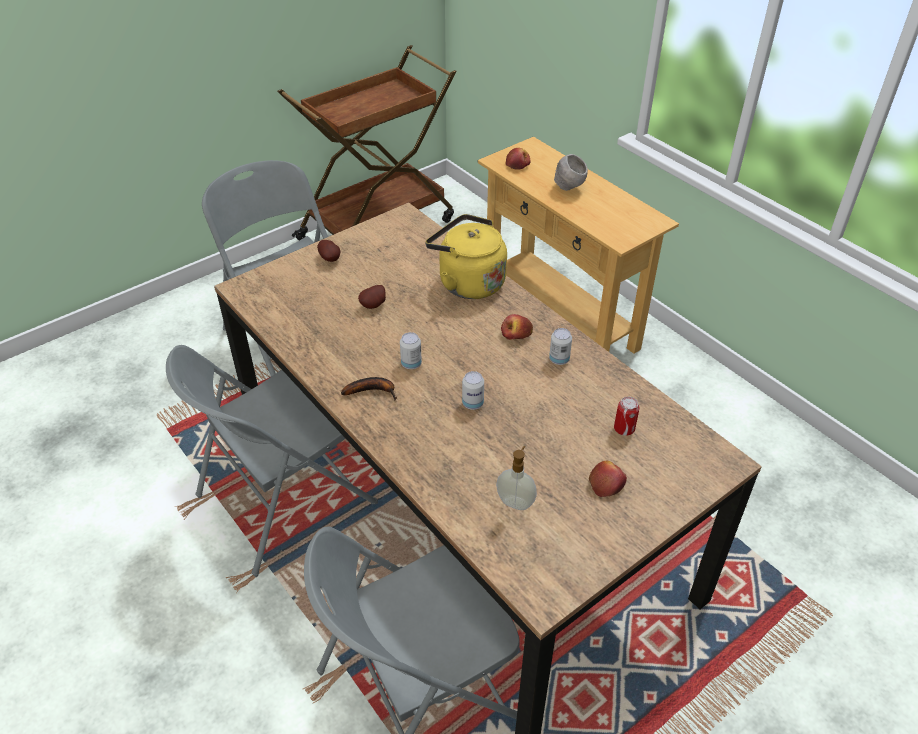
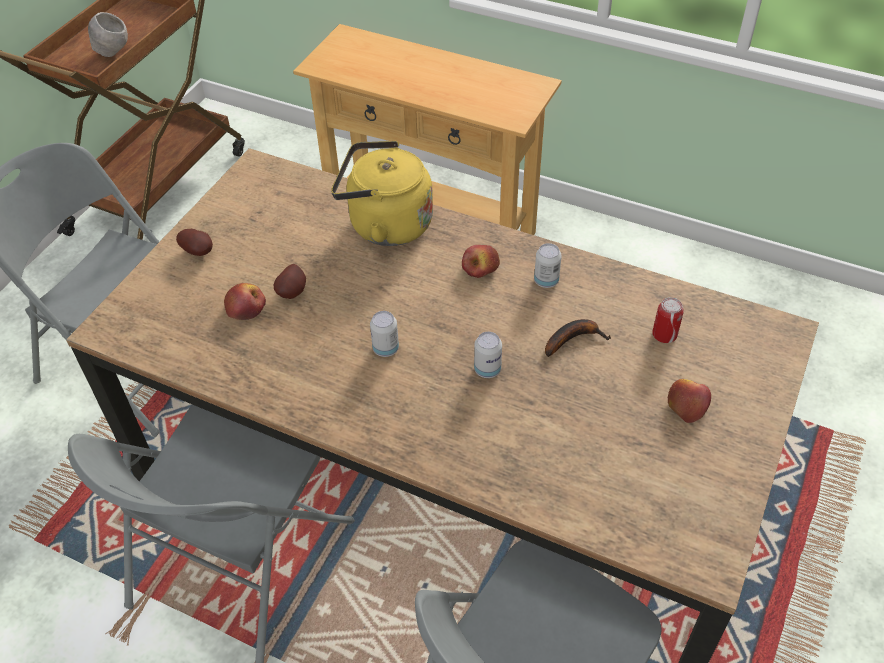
camera: 25 degrees left, 5 degrees up
(373, 391) = (362, 400): banana -> banana (573, 338)
(515, 502) = (610, 467): soap dispenser -> none
(518, 164) = (344, 62): apple -> apple (246, 307)
(569, 188) = (420, 74): grey bowl -> grey bowl (113, 53)

